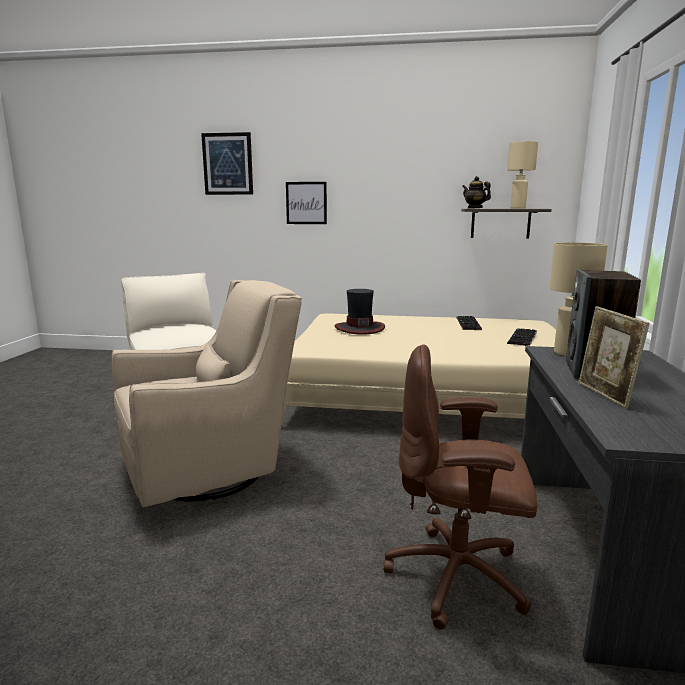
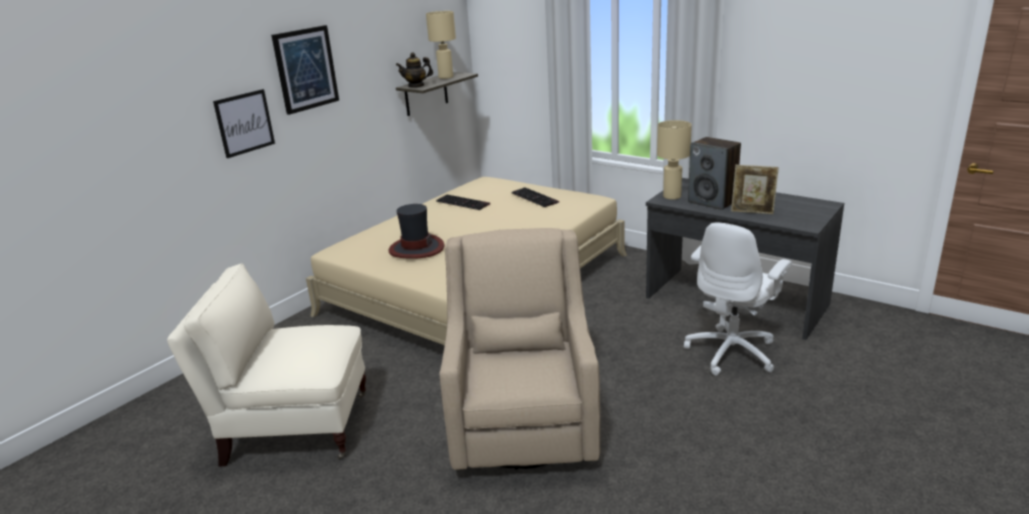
camera: 60 degrees left, 10 degrees up
(228, 164) = (121, 94): picture -> picture (305, 69)
(458, 577) = (732, 352): brown office chair -> white office chair

